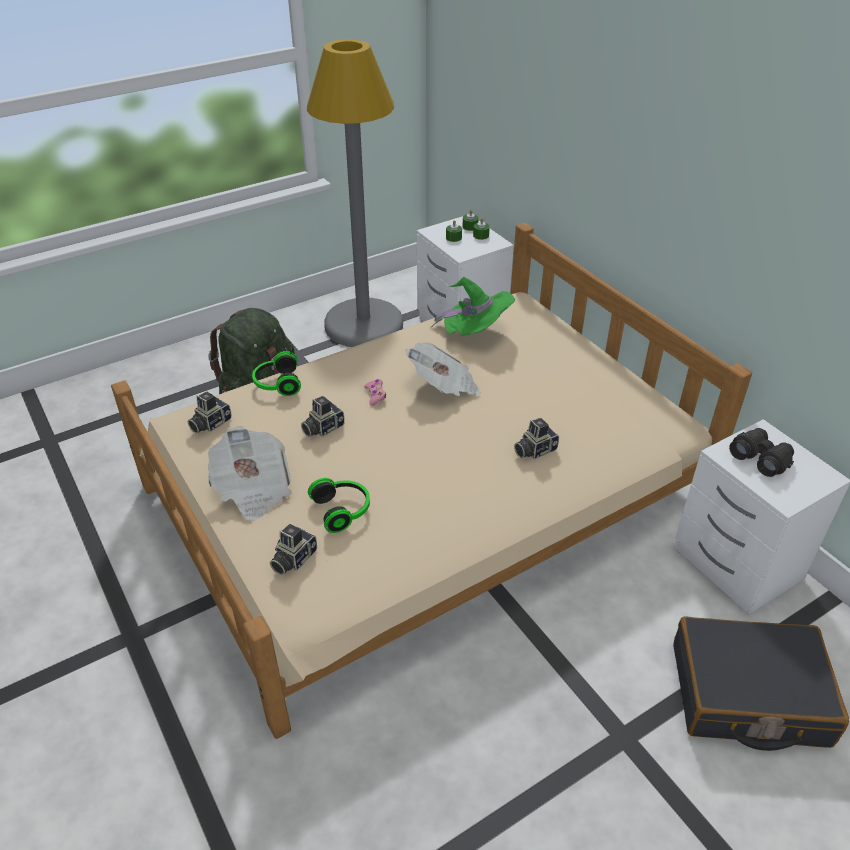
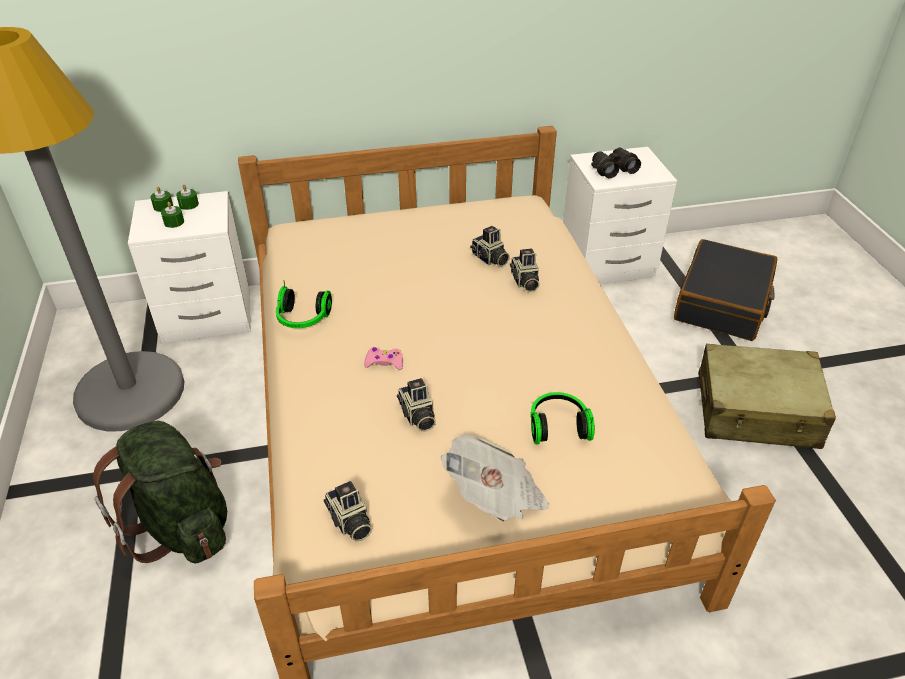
camera: 70 degrees left, 0 degrees up
(277, 384) = (309, 441): headphones -> headphones (303, 319)
(292, 559) = (616, 480): camera -> camera (490, 259)
(444, 386) = (401, 311): newspaper -> none
(475, 333) = (326, 269): green hat -> none
(559, 749) = (756, 411): none -> beige suitcase

